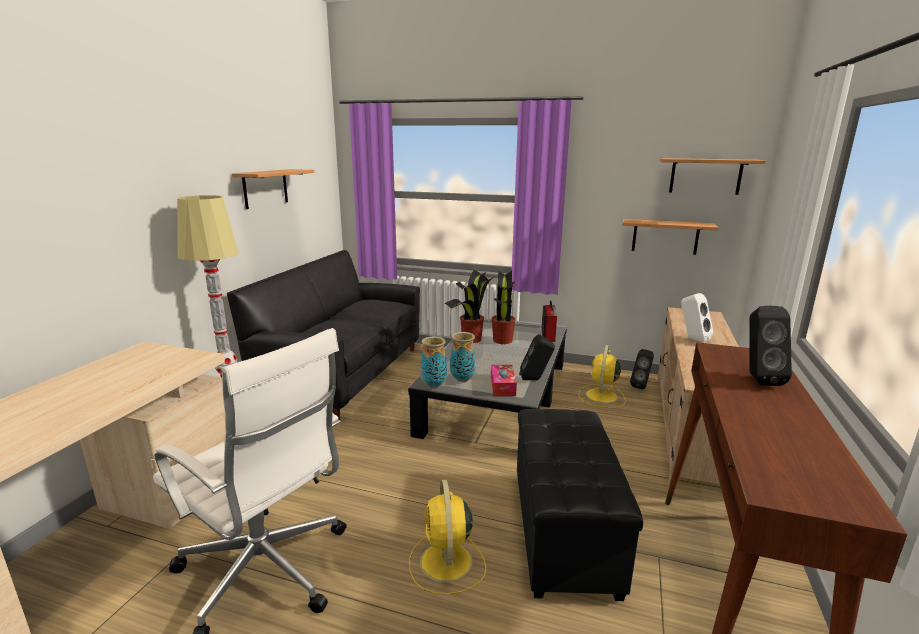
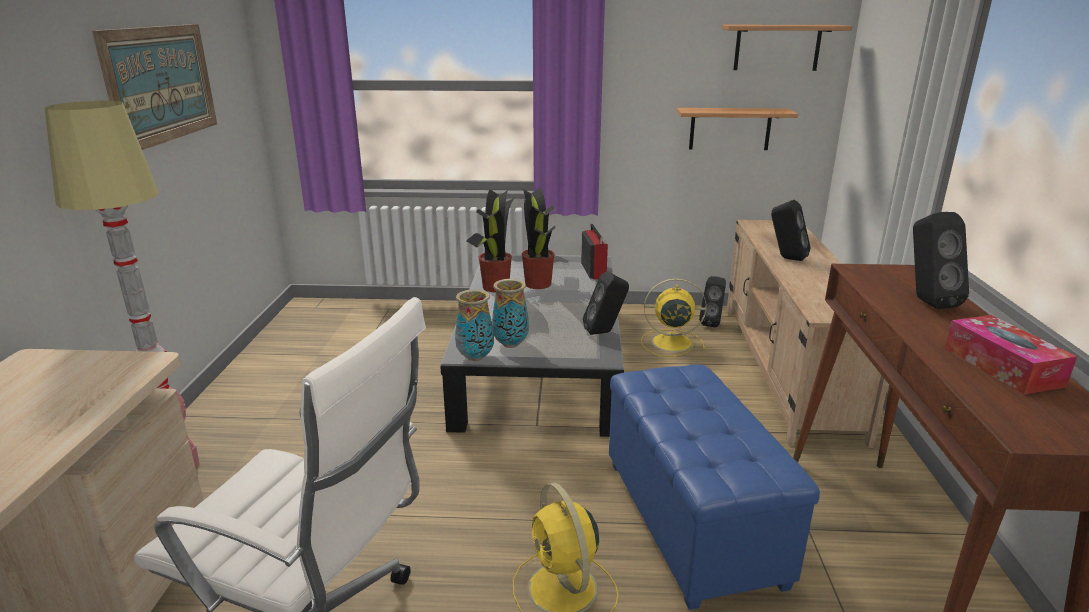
camera: 15 degrees left, 5 degrees up
(265, 188) = (161, 84): shelf -> picture
(344, 375) = (312, 358): black sofa -> none
(502, 386) = (567, 346): tissue box -> tissue box (1002, 366)
(565, 532) = (693, 521): black ottoman -> blue ottoman
(601, 396) = (670, 343): yellow fan -> yellow fan turned 90 degrees clockwise
(692, 339) = (786, 258): white speaker -> black speaker

